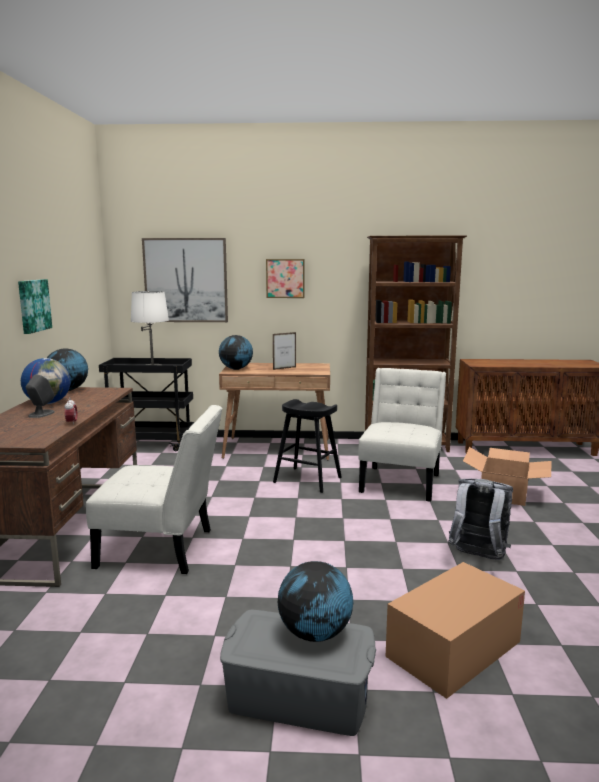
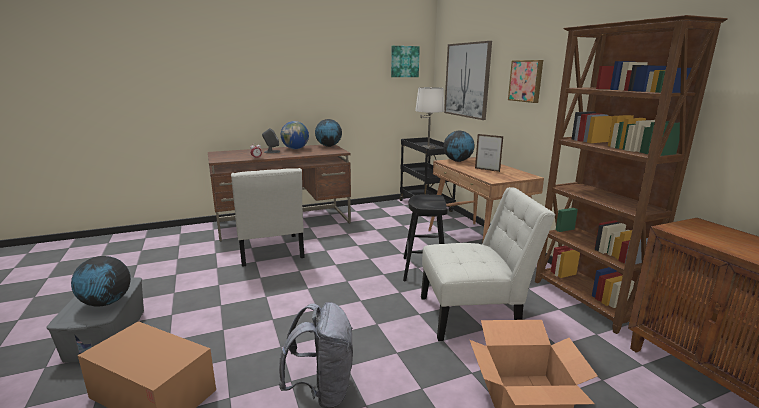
camera: 65 degrees right, 5 degrees up
(33, 305) = (320, 89): picture -> picture (404, 61)

